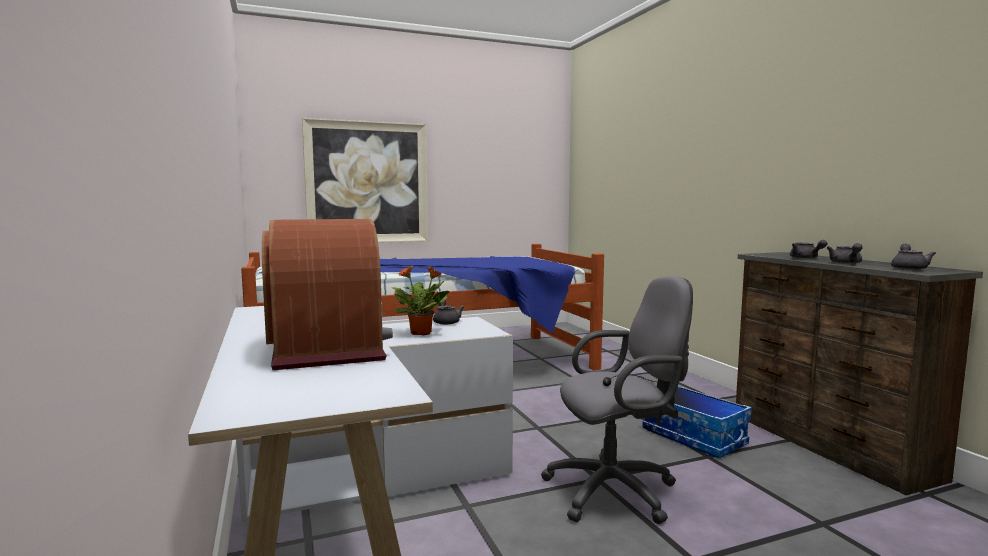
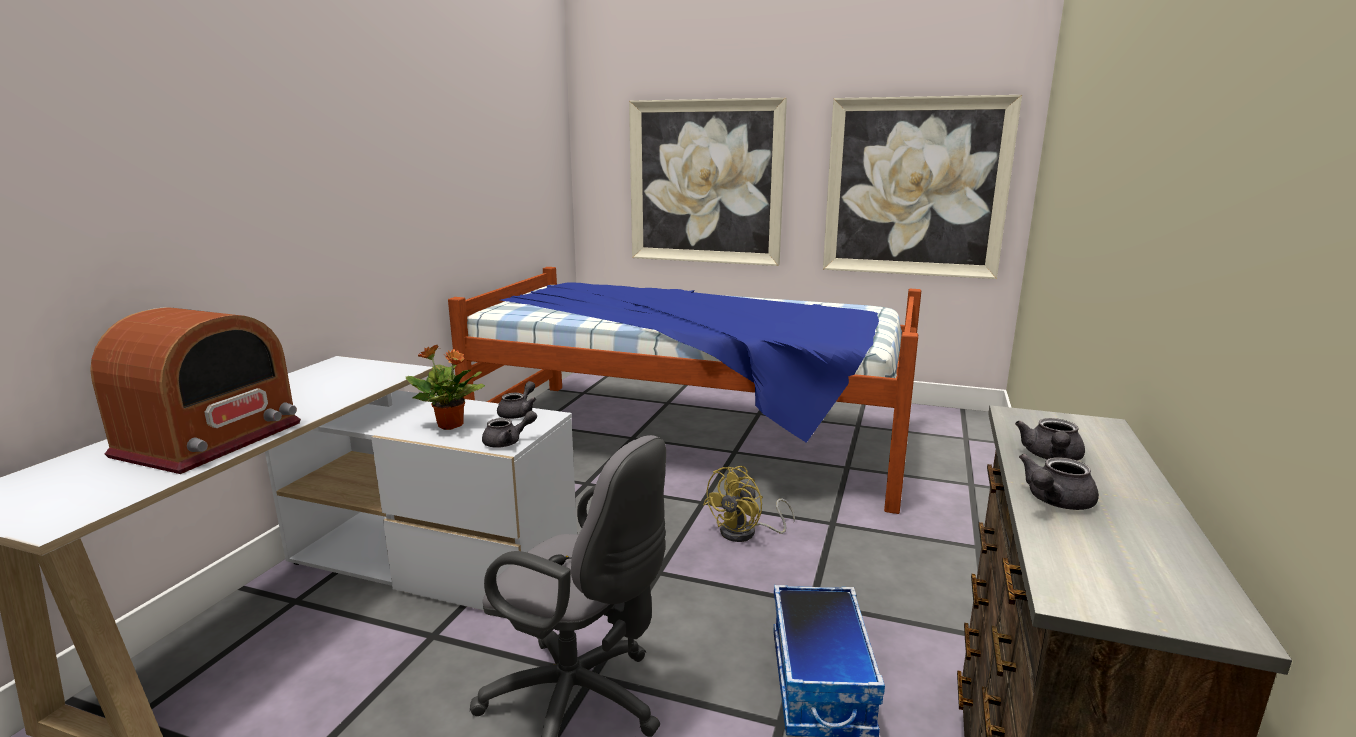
camera: 40 degrees right, 10 degrees up
(508, 185) = (915, 188): none -> picture
(548, 397) = (746, 533): none -> yellow fan
(908, 268) = (1117, 569): grey teapot -> grey teapot (508, 442)

